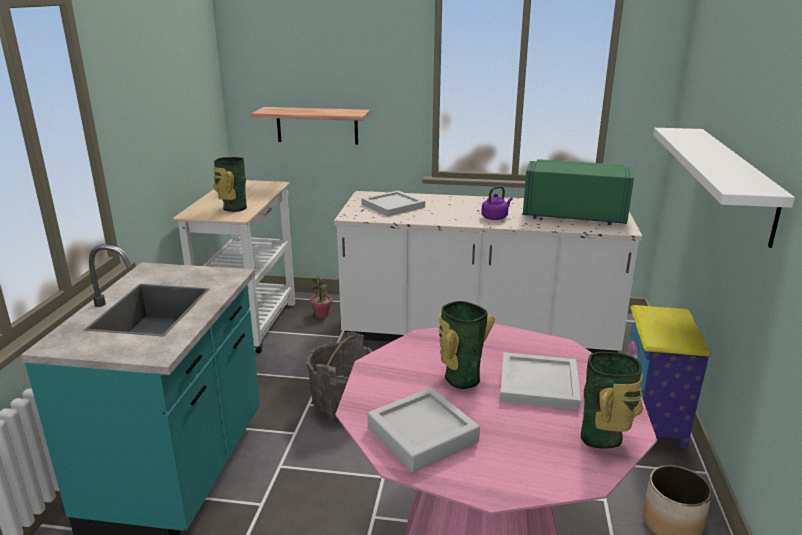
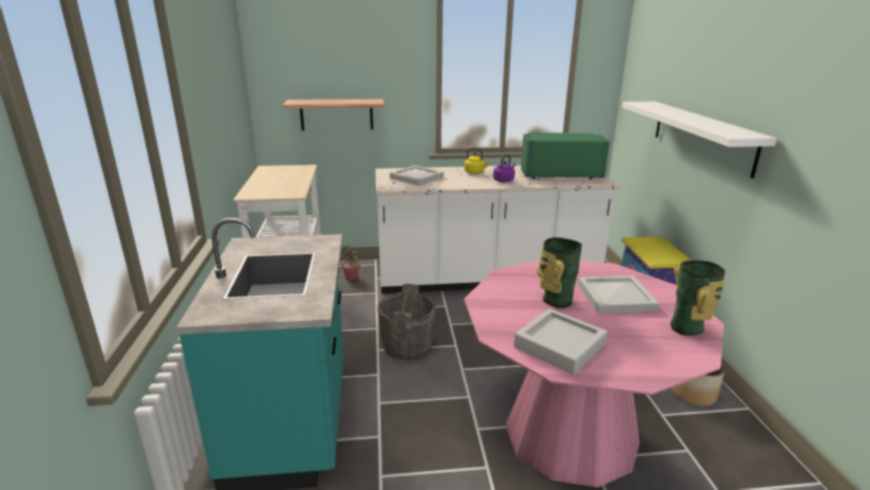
camera: 15 degrees left, 0 degrees up
(233, 208) = (284, 188): vase -> none
(468, 204) = (475, 172): none -> yellow kettle

